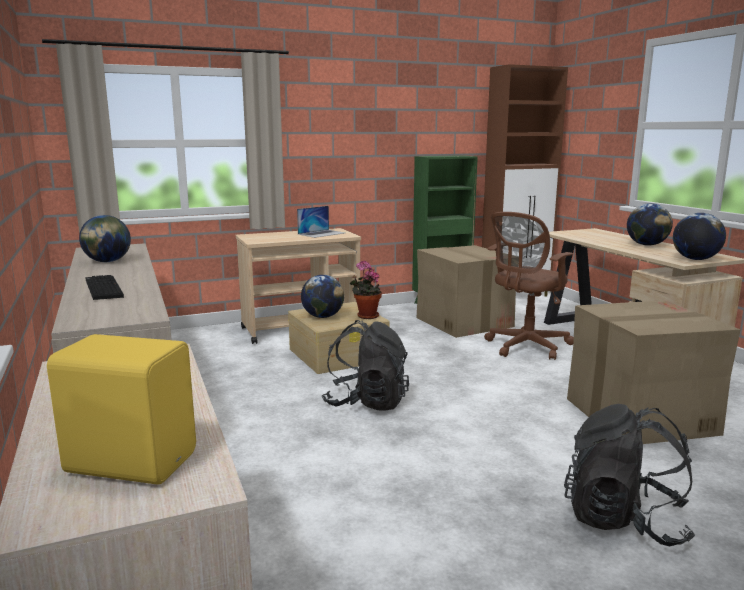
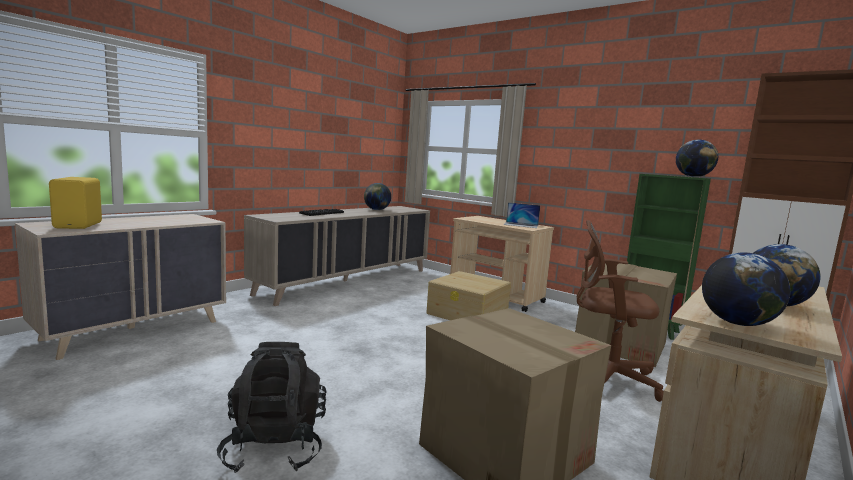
camera: 60 degrees right, 5 degrees down
(323, 316) = (459, 278): globe -> globe (693, 177)
(366, 316) = (479, 287): potted plant -> none
(366, 402) = (397, 333): black backpack -> none

